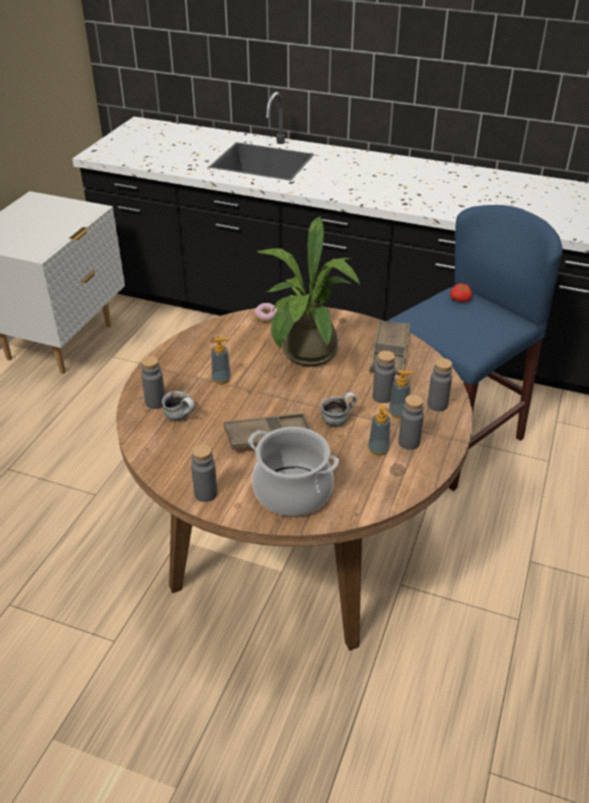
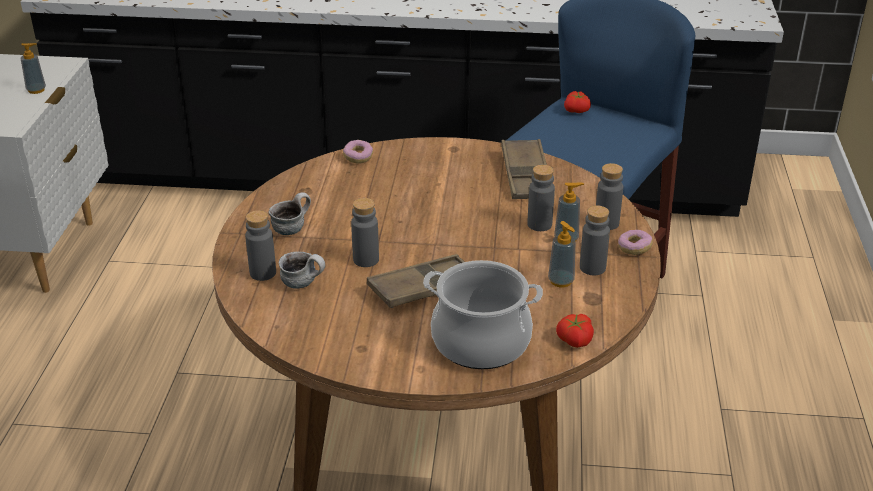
camera: 15 degrees left, 5 degrees down
(206, 493) = (375, 363): grey bottle -> grey bottle (366, 260)
(221, 379) = (335, 234): soap dispenser -> soap dispenser (36, 90)
(306, 356) = (428, 194): potted plant -> none
(337, 419) = (498, 256): mug -> mug (291, 228)
(366, 504) = (574, 340): none -> tomato
(450, 431) = (634, 248): none -> donut

